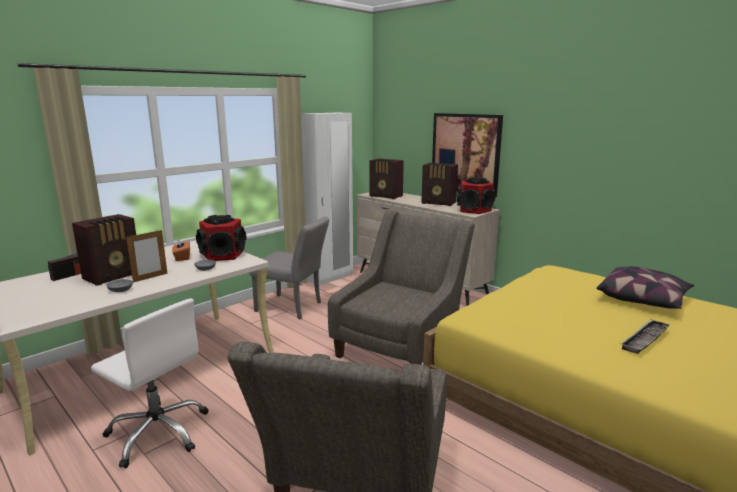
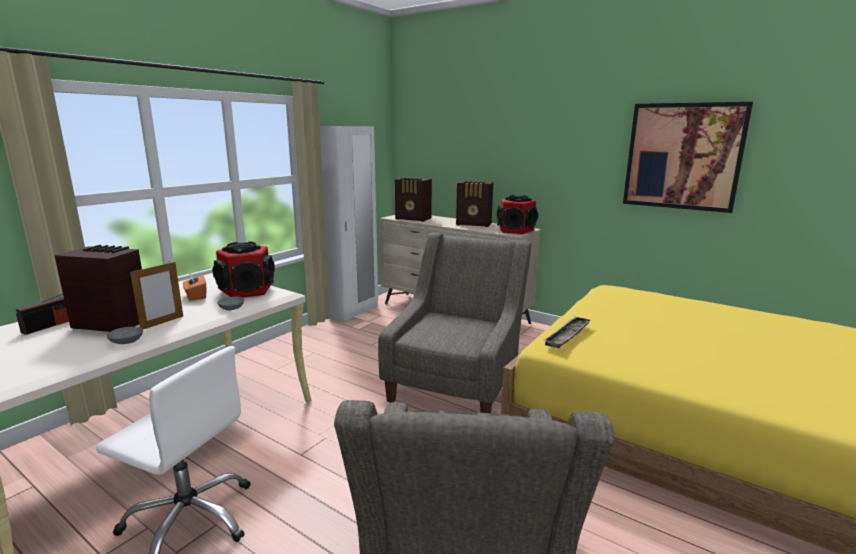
camera: 10 degrees left, 0 degrees up
(114, 276) = (111, 323): radio -> radio turned 105 degrees counterclockwise
(293, 307) = (321, 348): grey chair -> none
(465, 153) = (501, 170): picture -> picture (683, 156)
(643, 300) = (717, 315): pillow -> none
(645, 339) = (745, 357): tray -> tray (567, 335)

